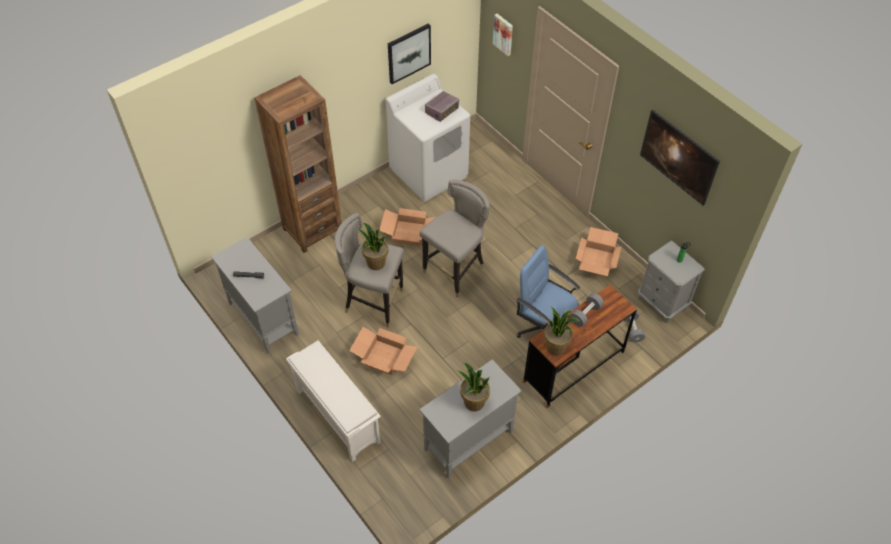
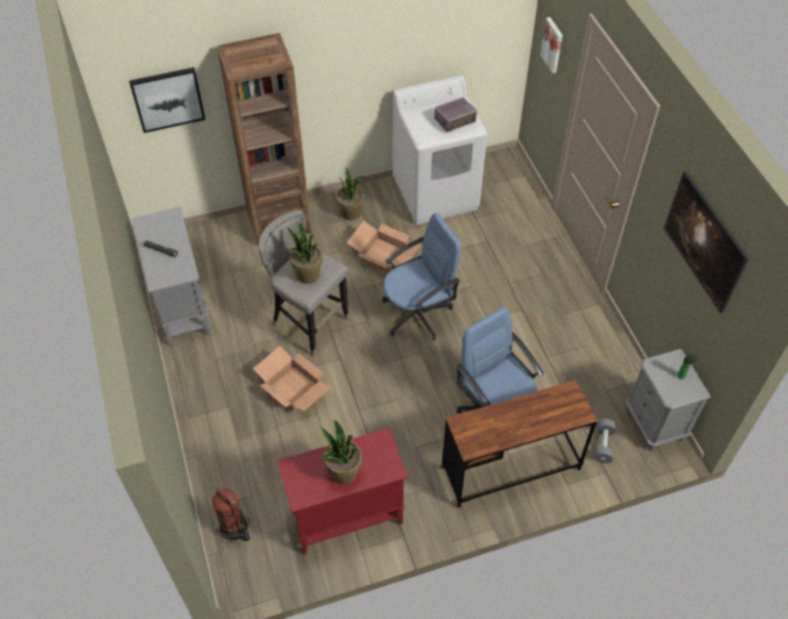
camera: 20 degrees right, 0 degrees up
(336, 415) = (211, 439): white shoe rack -> none
(387, 478) = (235, 529): none -> fire extinguisher
(408, 53) = (431, 42): picture -> picture (168, 99)
(455, 271) = (417, 313): grey stool -> blue office chair
(468, 441) = (345, 517): grey cabinet -> red cabinet
(556, 347) = (474, 437): potted plant -> potted plant (351, 213)
(585, 314) = (529, 408): grey dumbbell -> none
(596, 260) = (592, 348): cardboard box -> none

